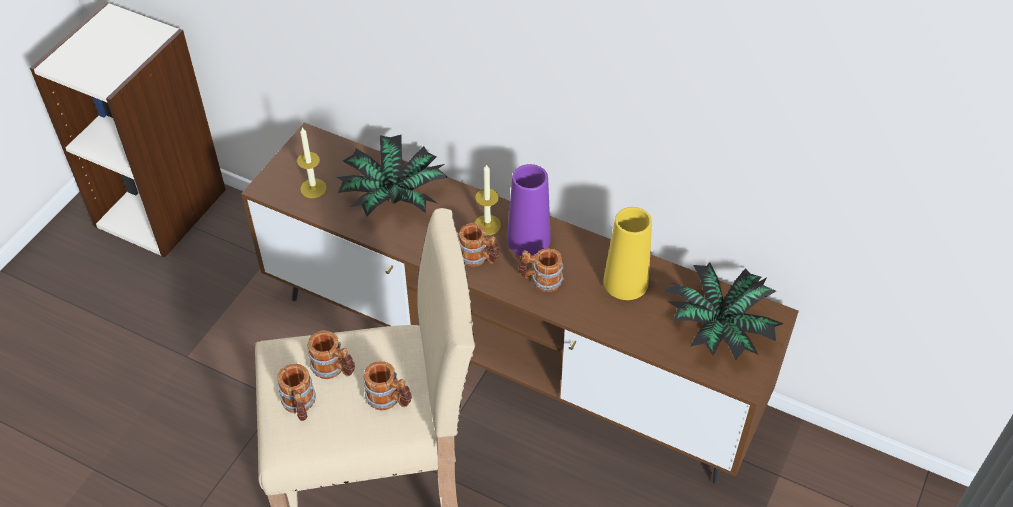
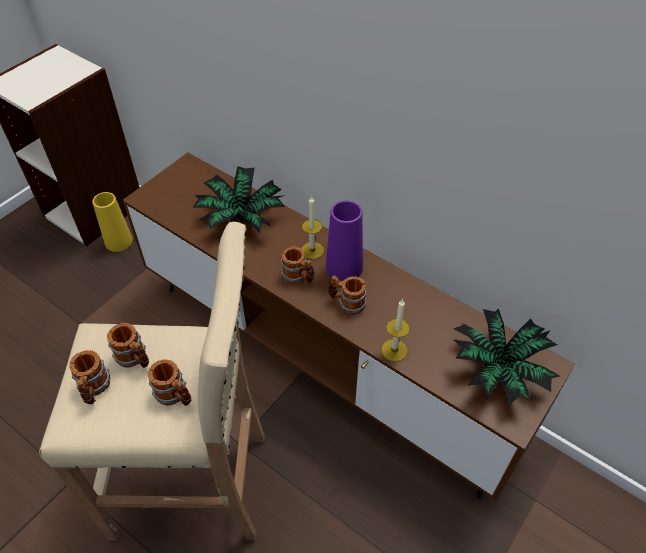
camera: 10 degrees right, 0 degrees up
(313, 188) = (179, 203): candle -> candle (394, 350)
(625, 282) = (421, 315): yellow vase -> yellow vase (118, 241)

